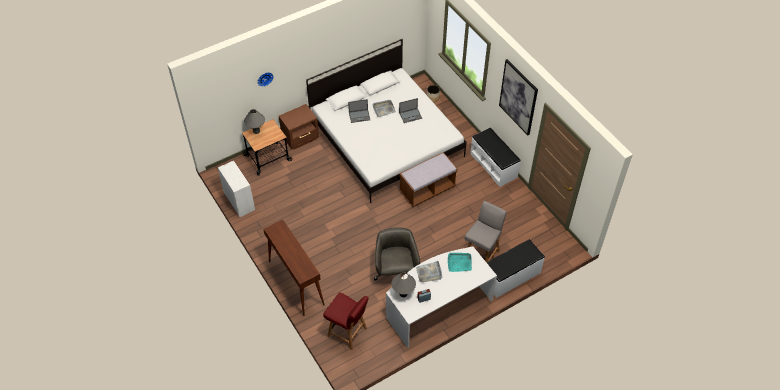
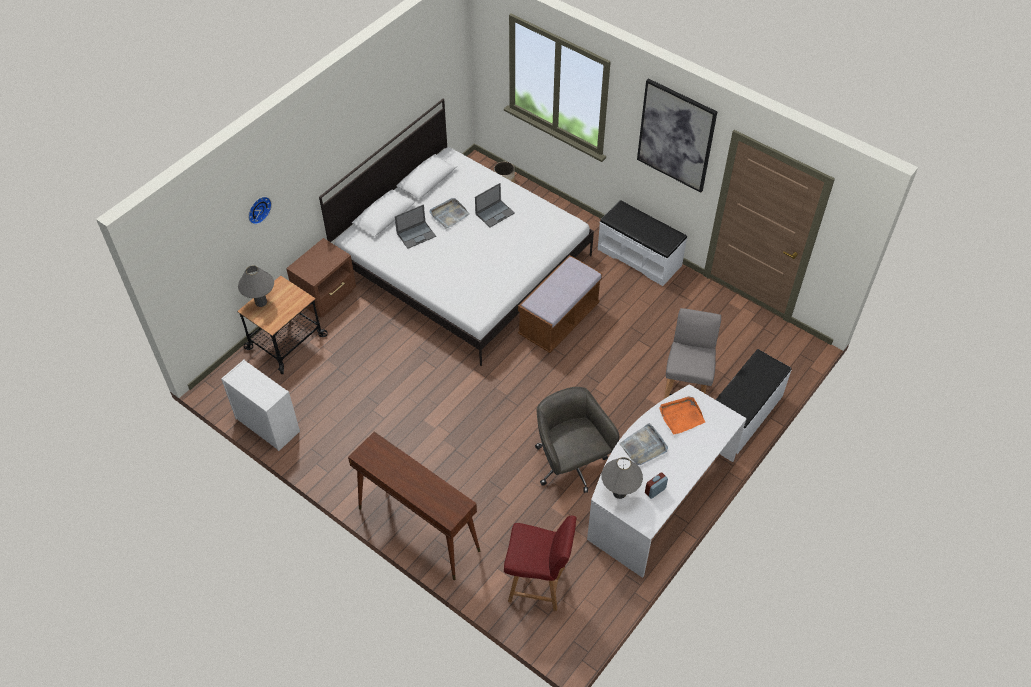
camera: 20 degrees left, 0 degrees up
(459, 263) = (681, 416): turquoise tray -> orange tray

